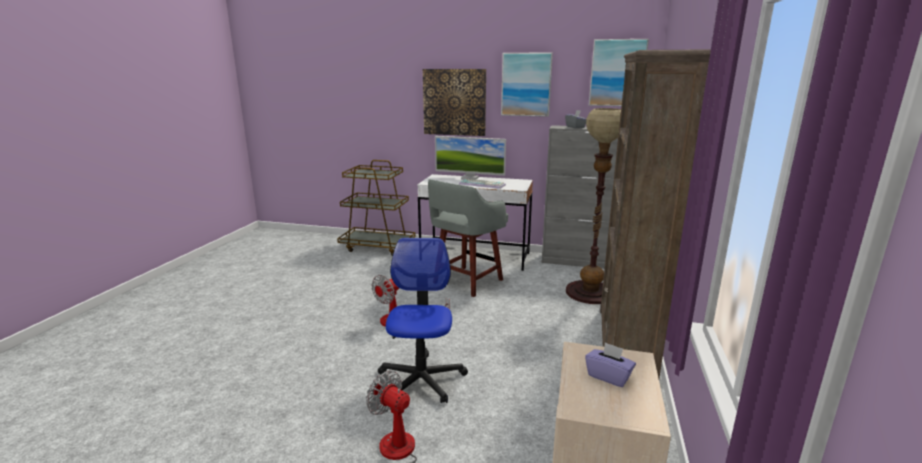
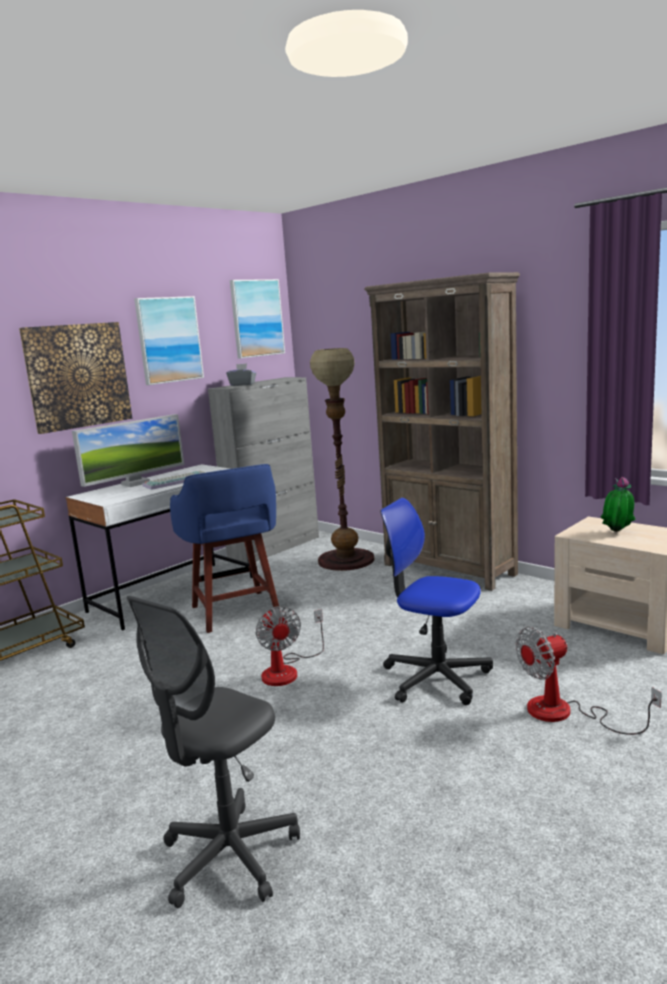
camera: 60 degrees left, 5 degrees down
(217, 360) = (229, 857): none -> grey office chair
(466, 282) = (236, 612): grey stool -> blue stool
(608, 376) = (617, 532): purple tissue box -> potted plant

